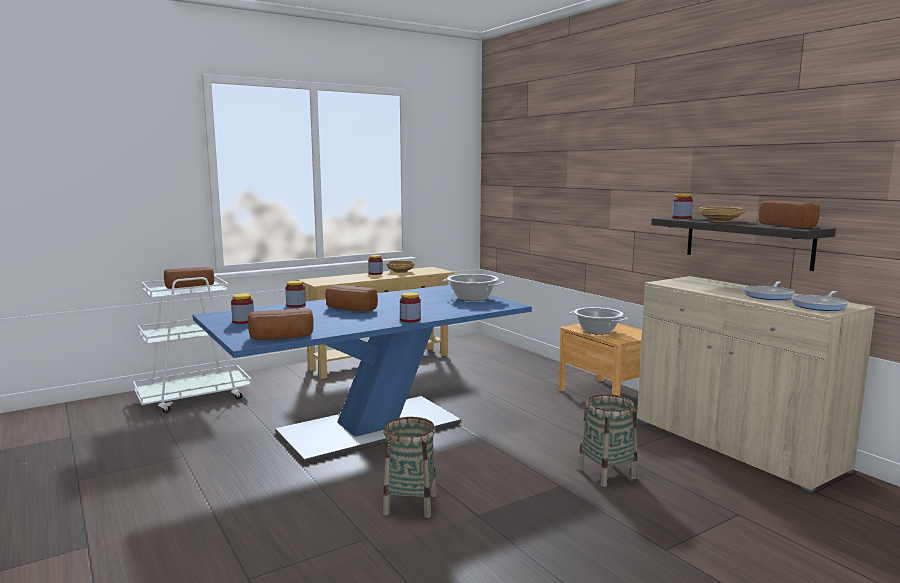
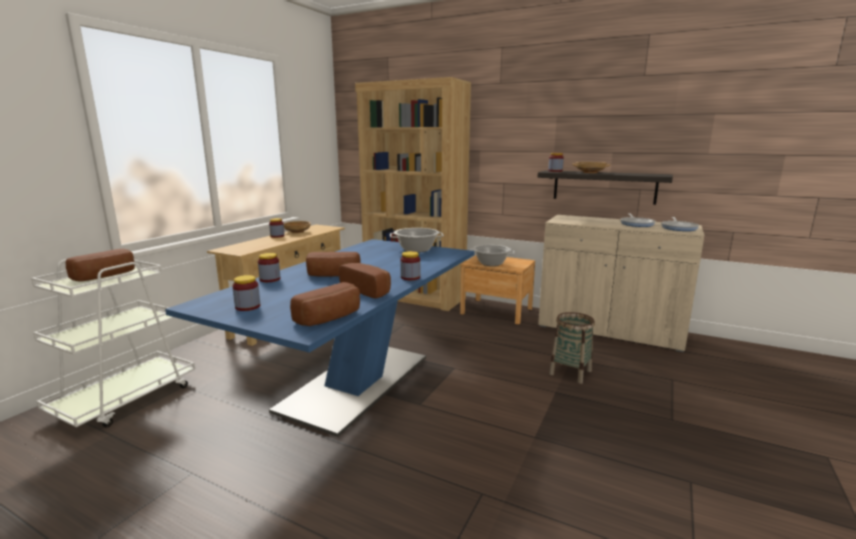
camera: 30 degrees left, 5 degrees up
(410, 504) = (476, 445): basket -> none
(529, 364) = (414, 296): none -> brown bookcase
(790, 226) = (646, 174): bread -> bread (368, 290)

